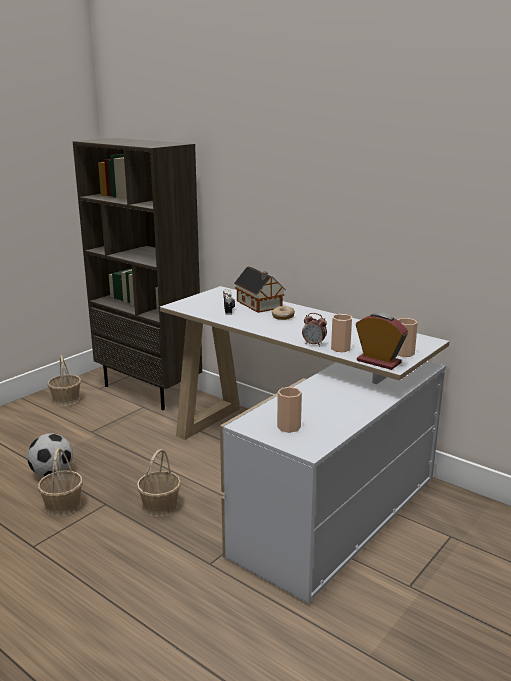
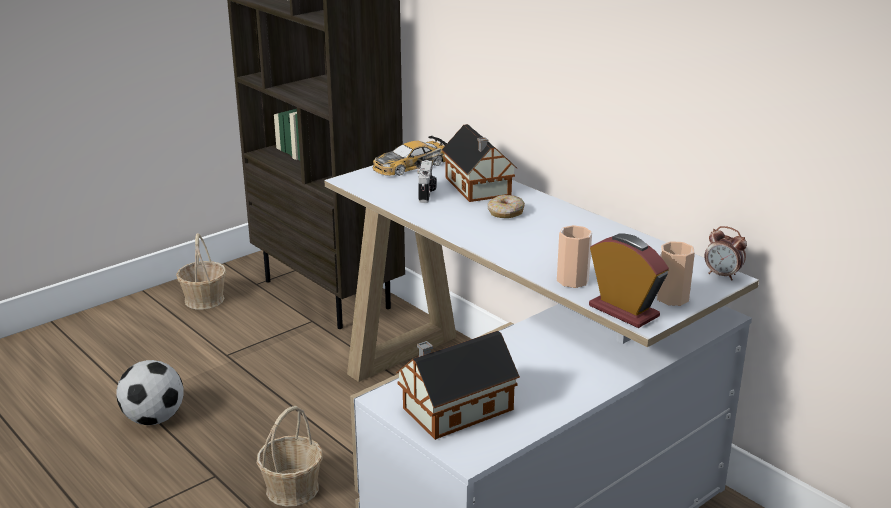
camera: 10 degrees right, 5 degrees up
(63, 506) = (155, 472): basket -> none
(211, 296) = (410, 165): none -> toy car
(289, 427) = (453, 410): cup -> toy house
(314, 344) = (533, 269): alarm clock -> alarm clock (722, 275)

